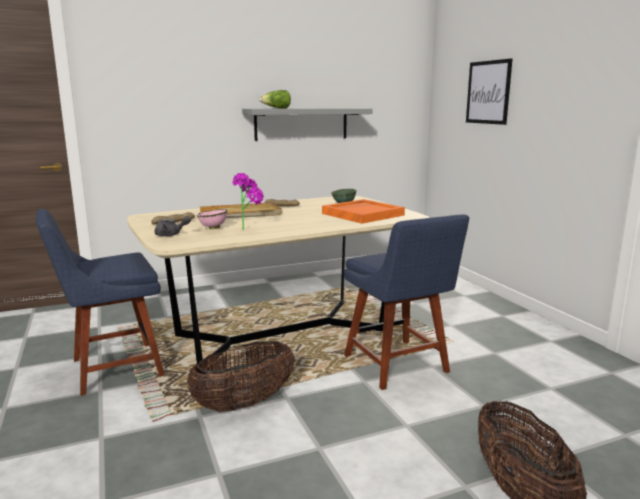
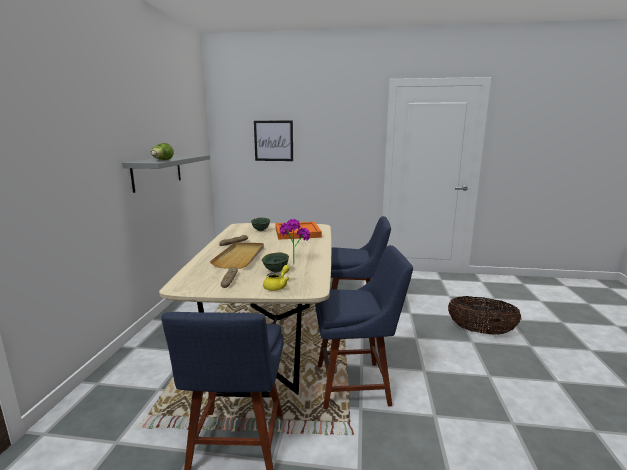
camera: 60 degrees left, 0 degrees up
(171, 235) = (277, 286): grey teapot -> yellow teapot
(213, 228) = (276, 271): pink bowl -> green bowl
(244, 403) = (356, 384): basket -> blue chair

